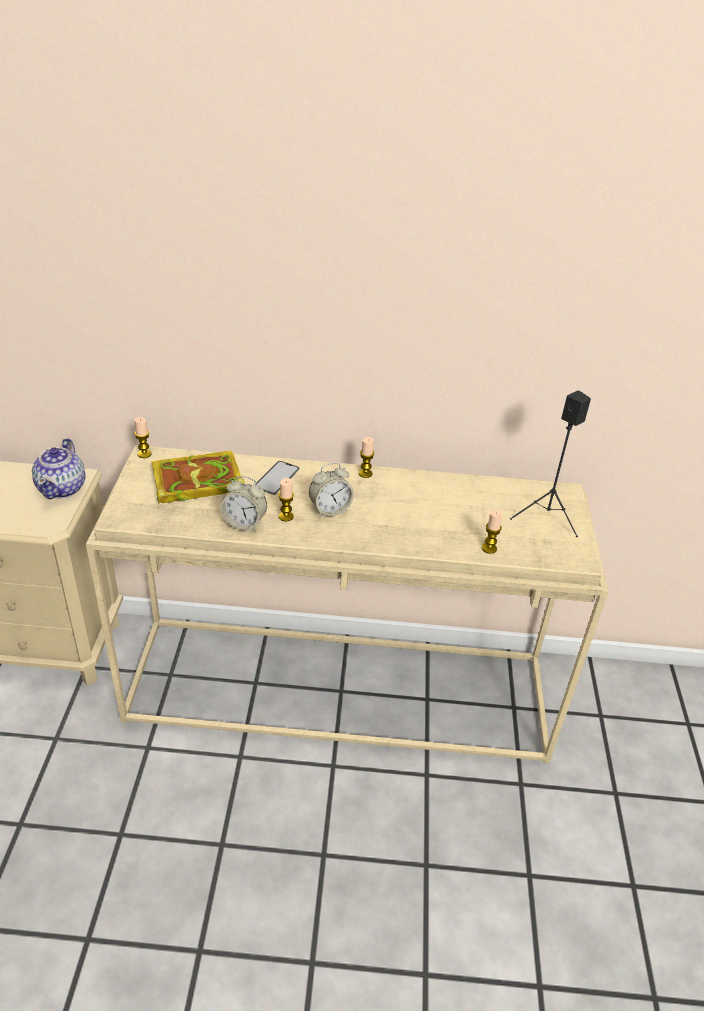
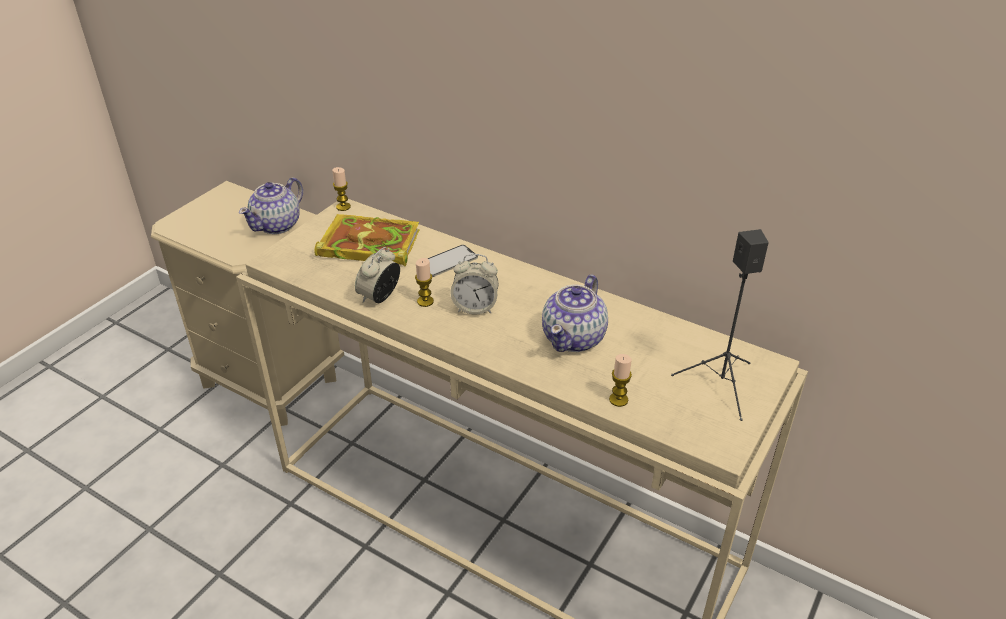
camera: 30 degrees right, 0 degrees up
(244, 523) = (379, 297): alarm clock -> alarm clock turned 75 degrees clockwise
(365, 473) = (543, 280): candle -> none
(423, 512) = (574, 338): none -> teapot

